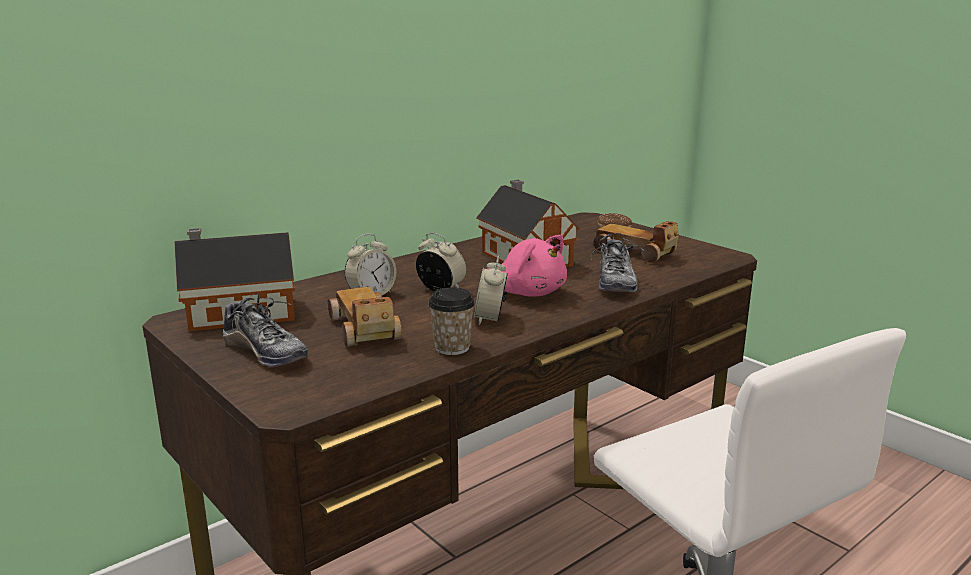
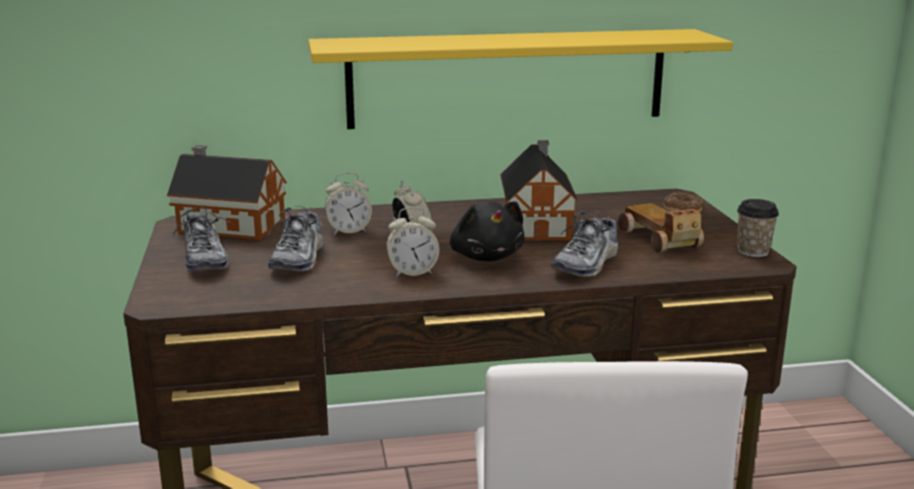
camera: 30 degrees right, 0 degrees up
(364, 330) = (298, 259): toy car -> shoe
(452, 348) = (342, 289): cup -> cup (753, 252)
(456, 127) = (507, 78): none -> yellow shelf
(490, 319) = (412, 273): alarm clock -> alarm clock turned 135 degrees counterclockwise
(529, 292) = (486, 256): pink plush toy -> black plush toy

